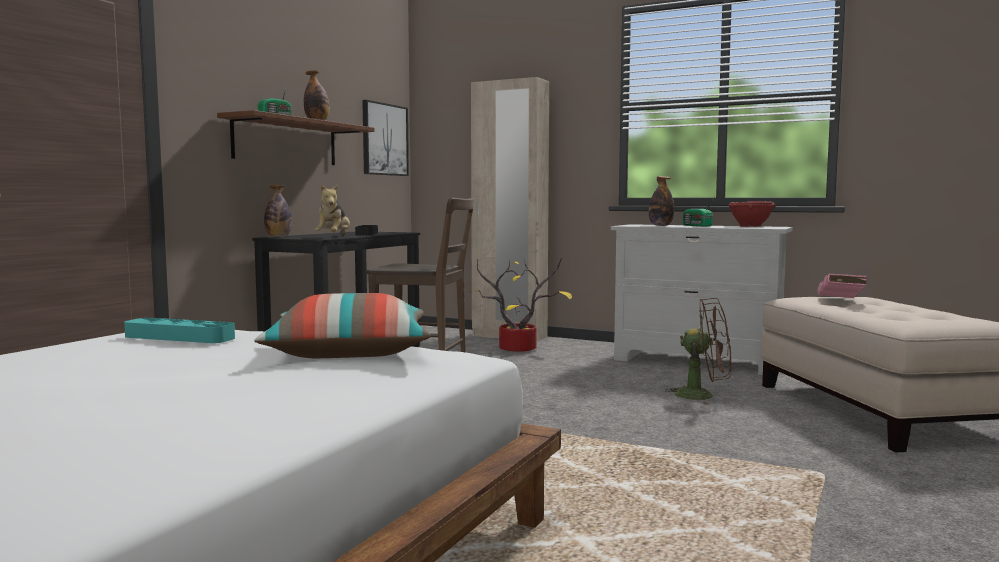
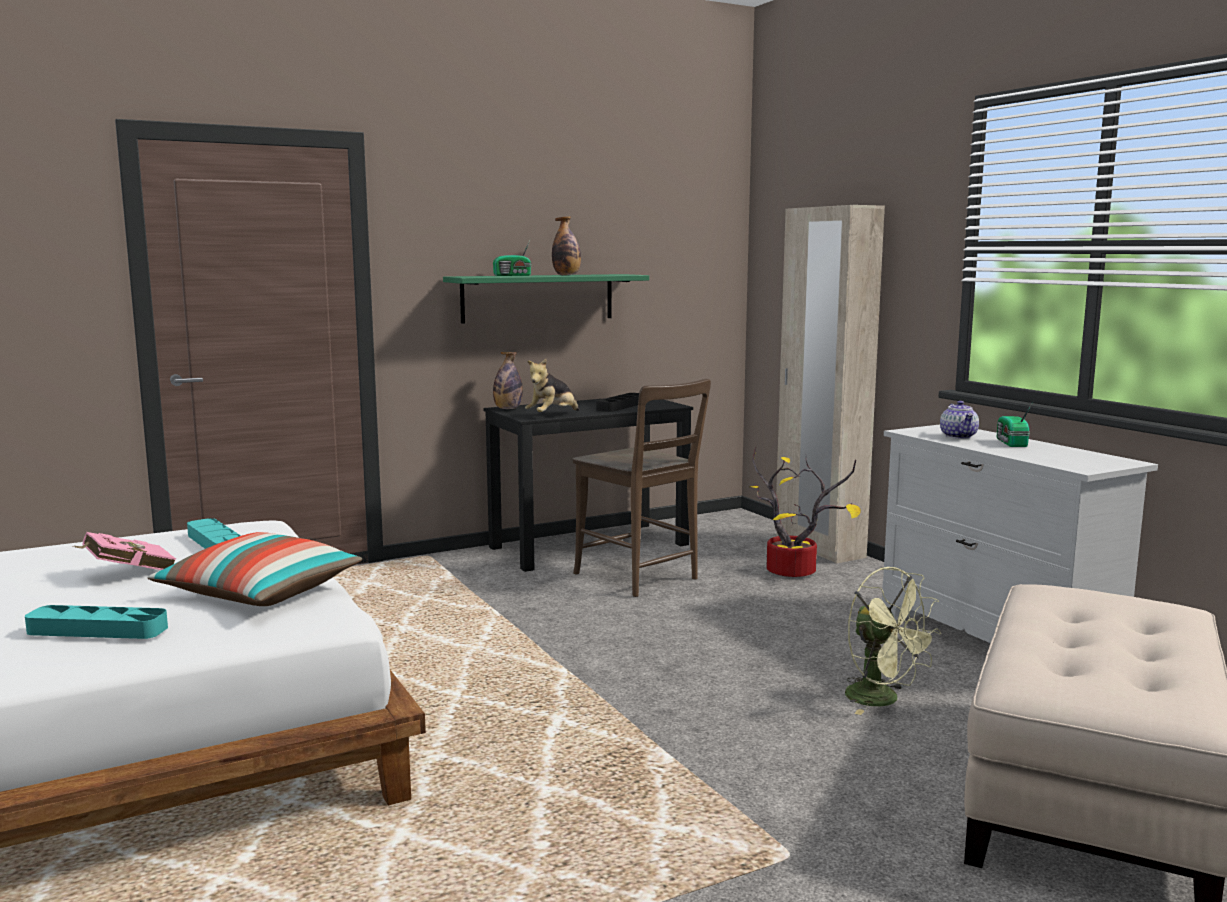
camera: 35 degrees right, 5 degrees up
(268, 390) = (97, 630): none -> turquoise tray
(286, 142) = (538, 298): brown shelf -> green shelf
(384, 139) = (698, 279): picture -> none
(660, 225) = (959, 436): bottle -> teapot
(703, 396) = (883, 700): brown fan -> green fan
(750, 226) = (1085, 455): red bowl -> none
(840, 300) = (1098, 608): pink book -> pink book (126, 573)

